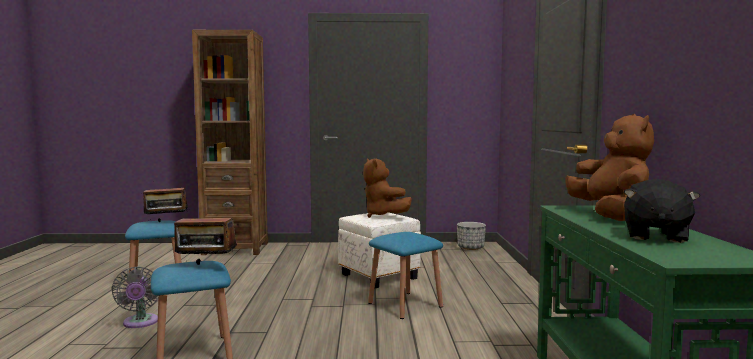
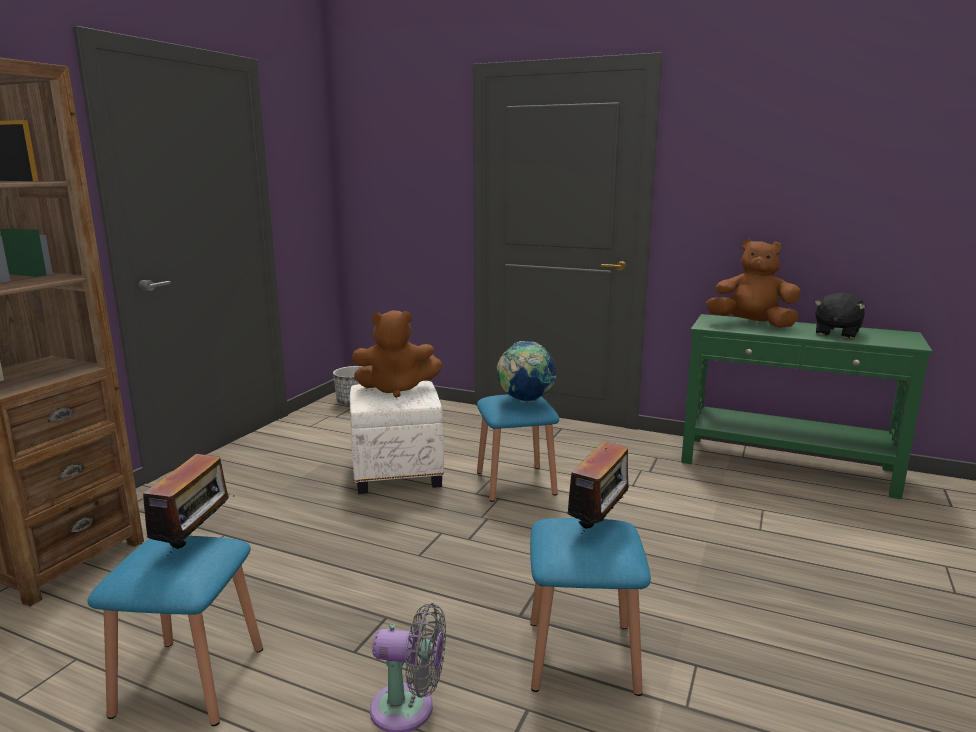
camera: 65 degrees left, 10 degrees up
(404, 236) = (525, 401): none -> globe
(655, 236) = (836, 333): black plush toy -> black plush toy turned 75 degrees clockwise

